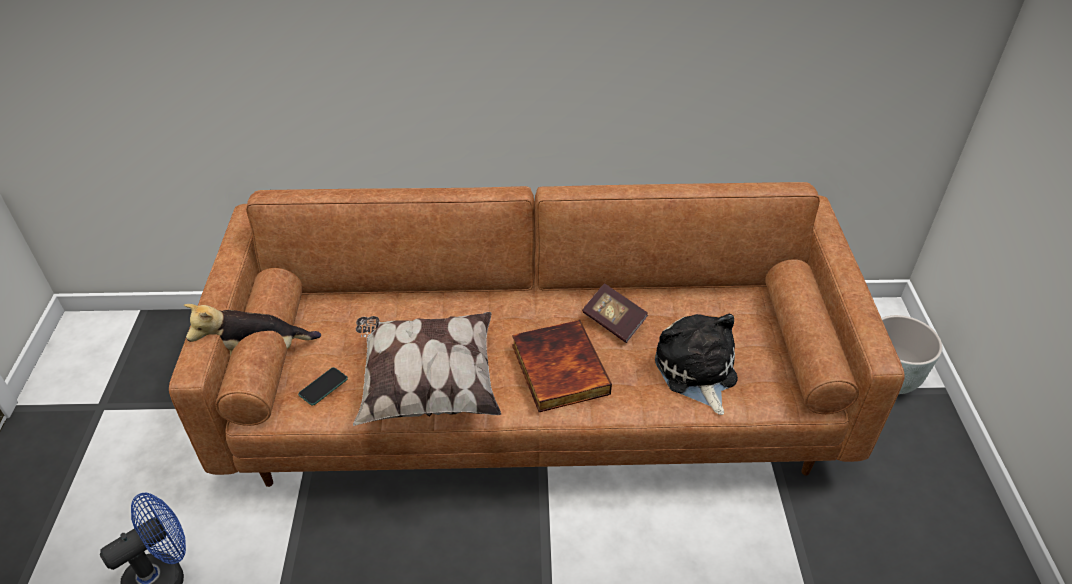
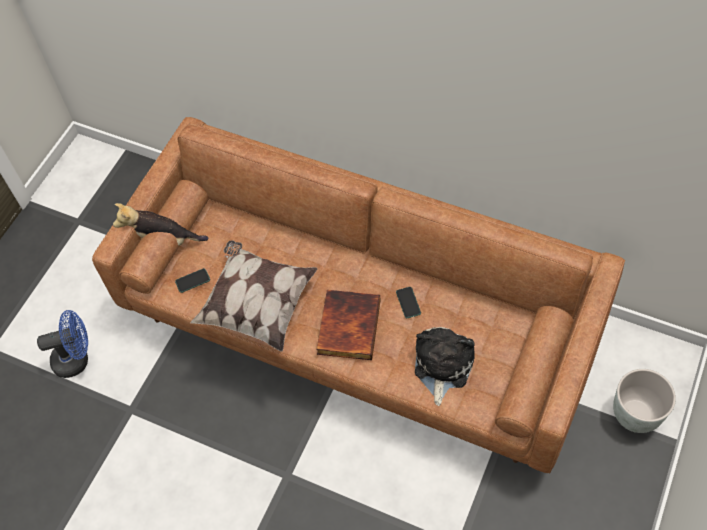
camera: 30 degrees right, 15 degrees up
(614, 322) = (408, 303): book -> phone

